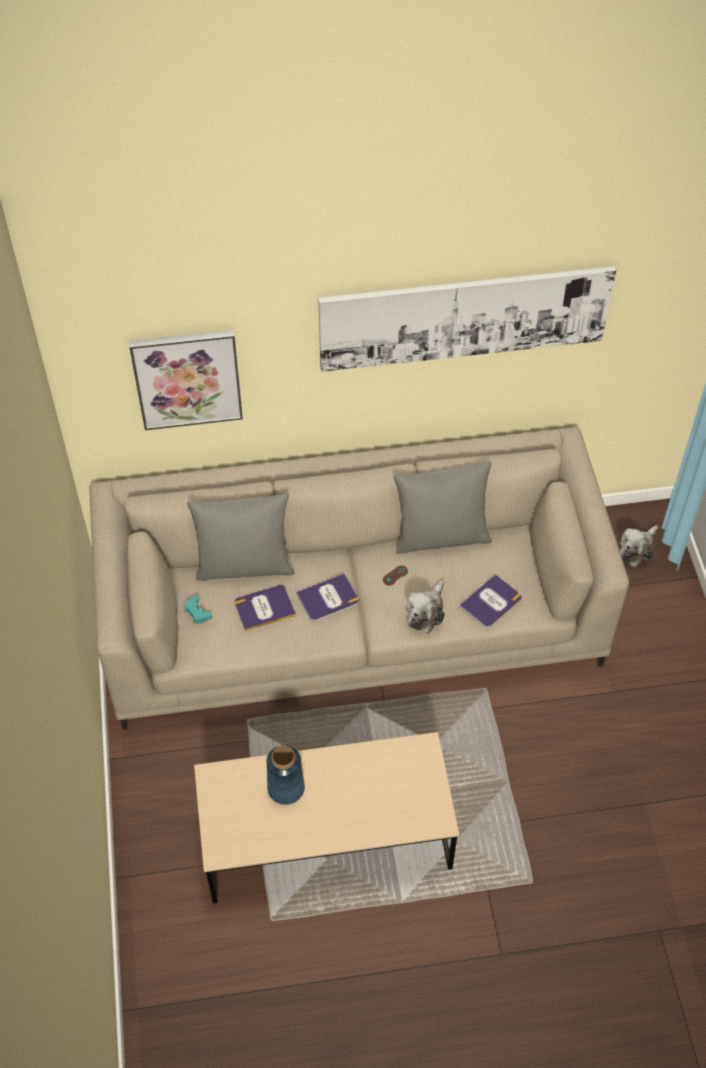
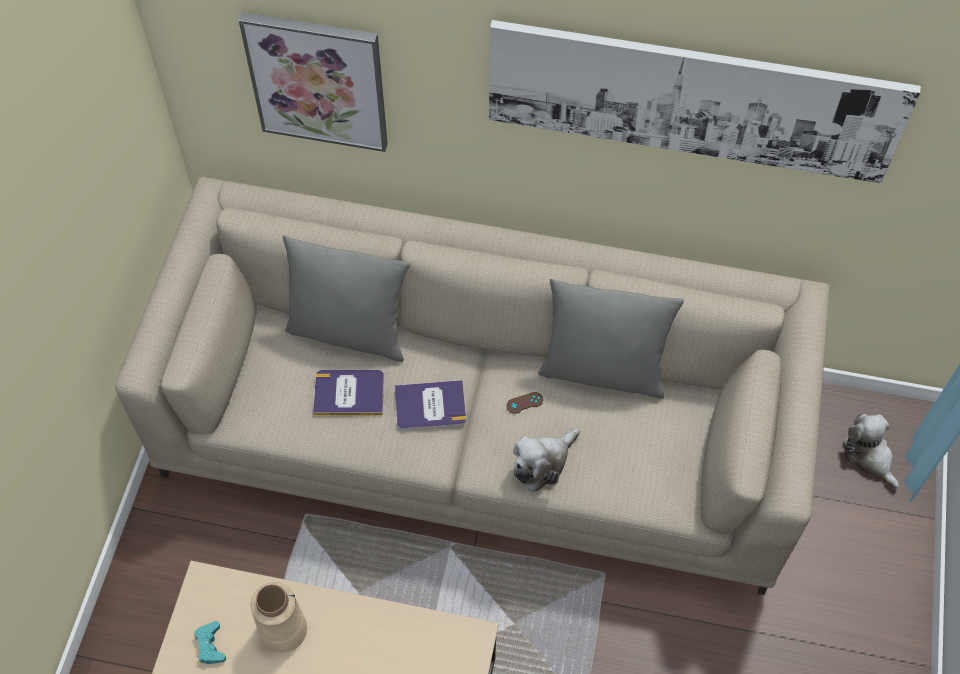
camera: 20 degrees right, 5 degrees up
(197, 612) = (268, 372): turquoise game controller -> turquoise game controller (210, 645)
(285, 788) = (283, 630): blue vase -> beige vase
(491, 602) = (630, 478): book -> none
(637, 549) = (869, 456): plush toy -> plush toy turned 90 degrees clockwise

